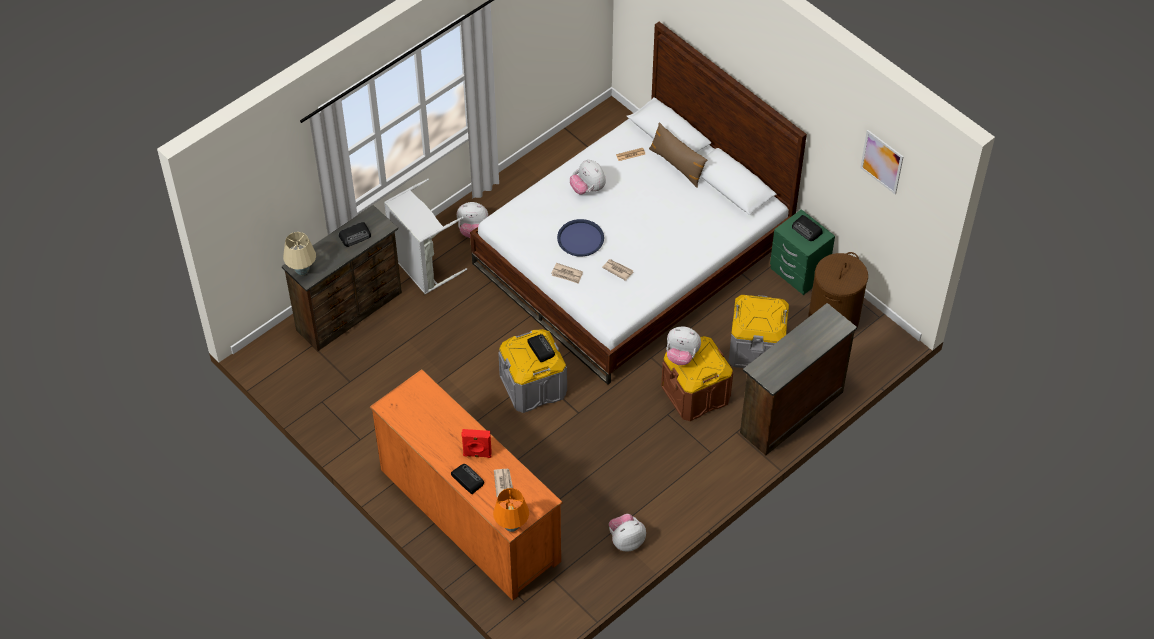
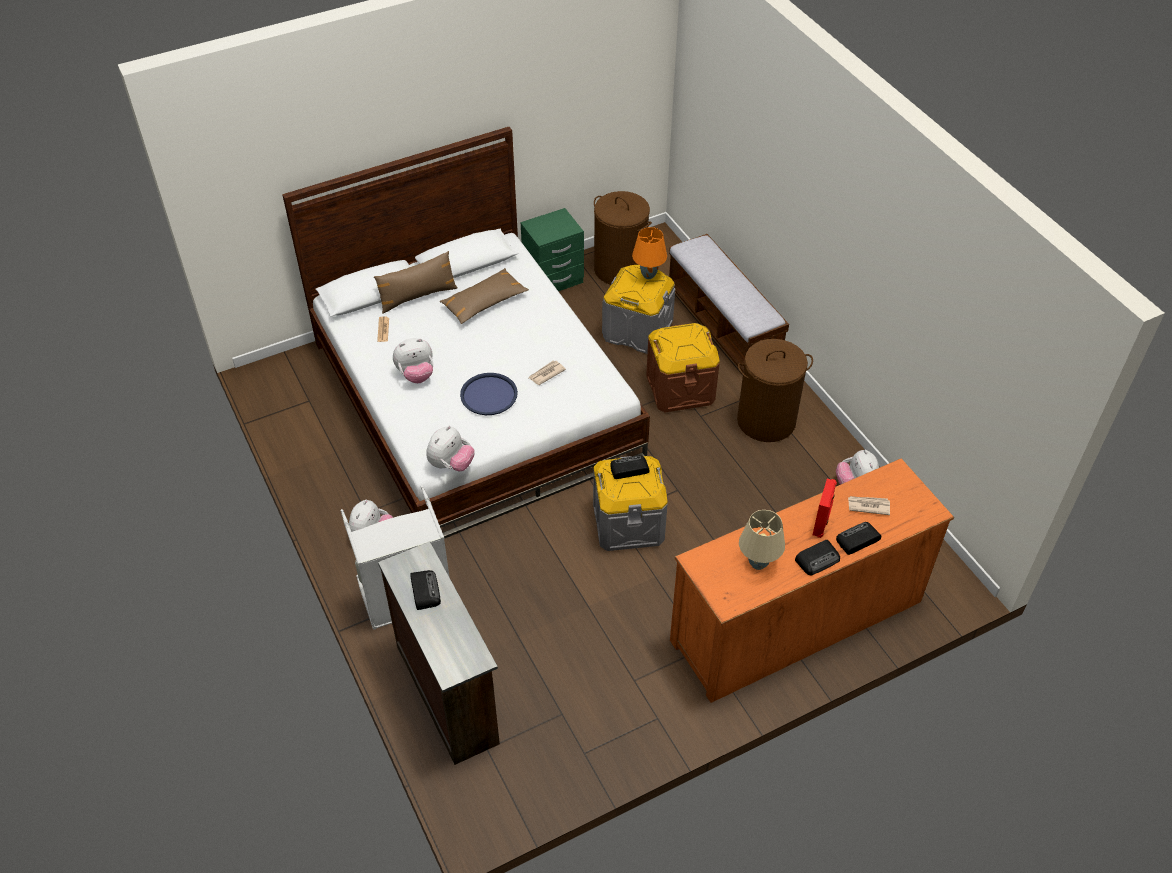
camera: 75 degrees left, 5 degrees down
(302, 271) = (461, 665): beige table lamp -> beige table lamp (757, 564)
(512, 526) = (932, 509): orange table lamp -> orange table lamp (648, 275)
(567, 274) = (535, 418): newspaper -> none
(679, 463) = (766, 420): none -> brown laundry basket
(681, 355) = (675, 353): plush toy -> plush toy (451, 464)
(686, 209) = (484, 302): none -> brown pillow
(789, 411) = (723, 324): brown dresser -> bench
(807, 230) = (550, 224): radio -> radio (818, 559)
(882, 161) = (595, 66): picture -> none

